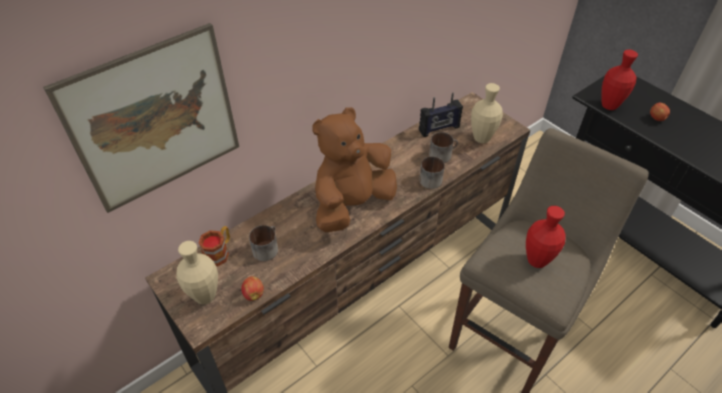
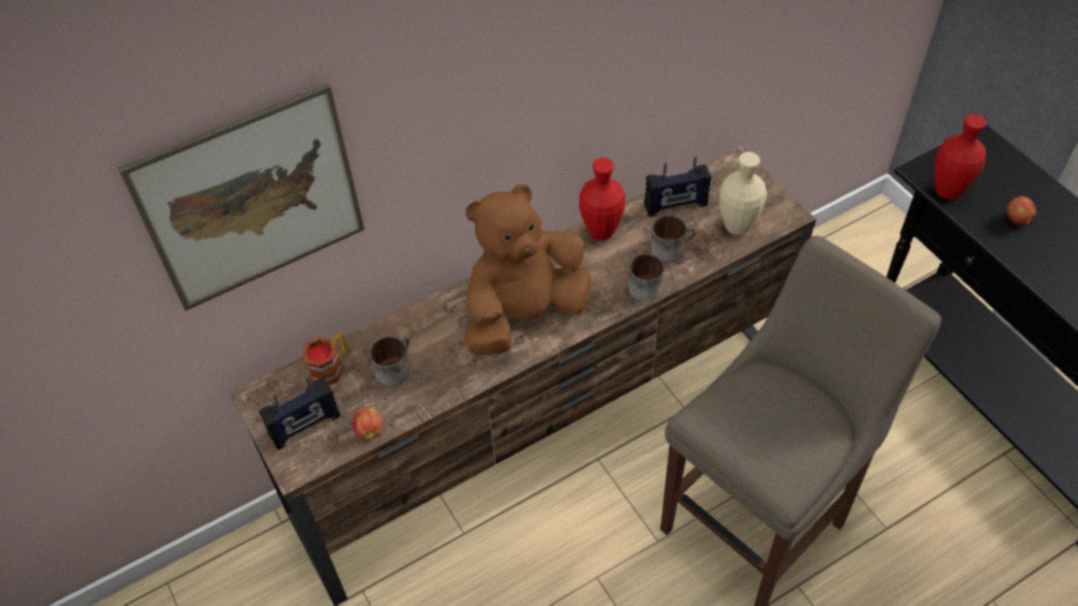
camera: 10 degrees right, 5 degrees up
(205, 296) = (305, 426): beige vase -> radio
(536, 261) = (773, 425): red vase -> red vase (601, 232)

